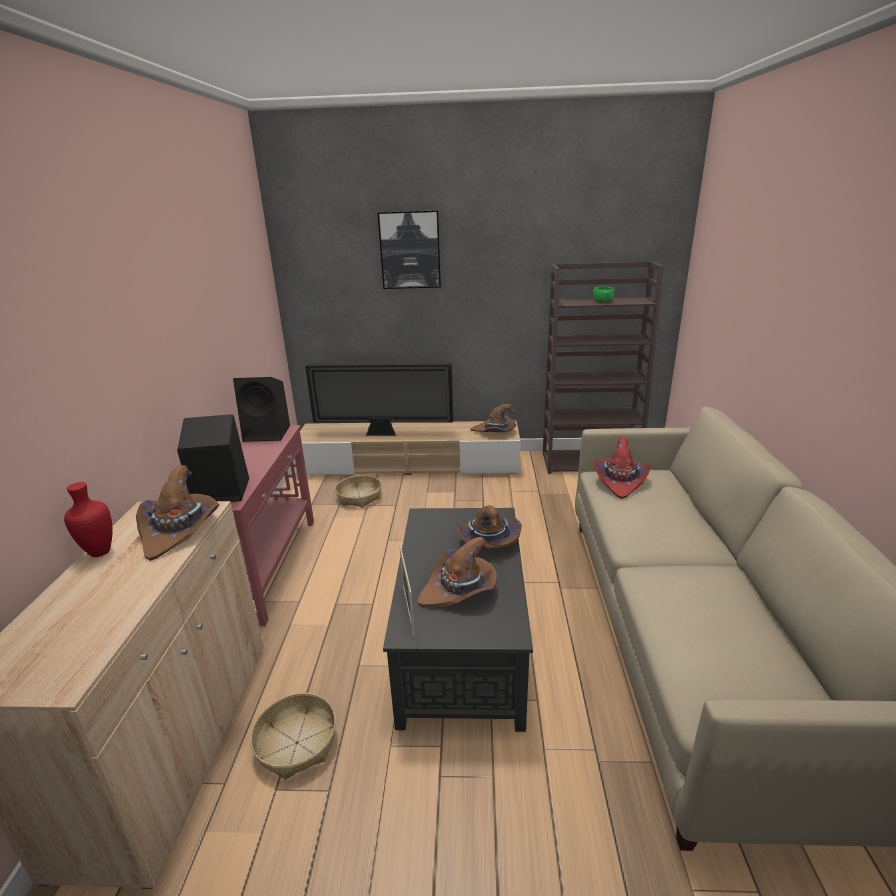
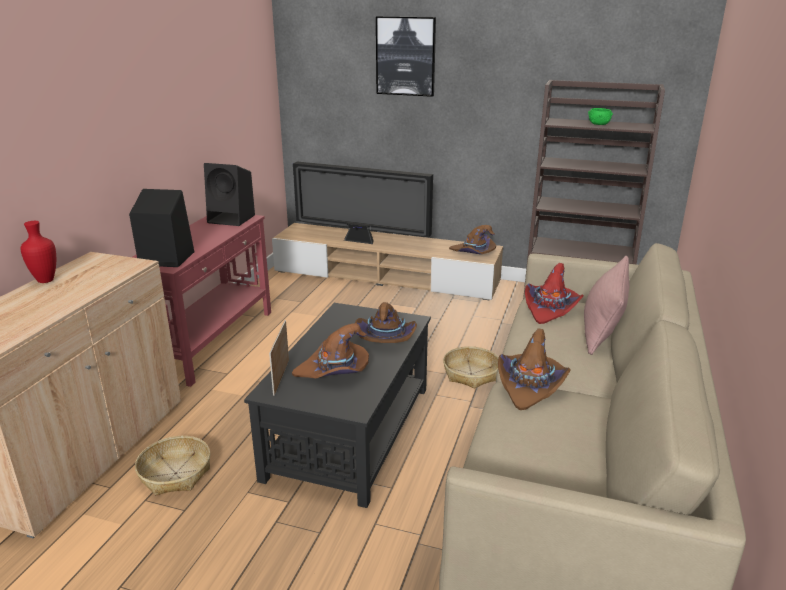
camera: 15 degrees right, 0 degrees up
(180, 530) = (109, 275): brown hat -> brown hat (530, 386)
(359, 497) = (323, 298): basket -> basket (471, 374)
(677, 493) = (603, 328): none -> pink pillow

